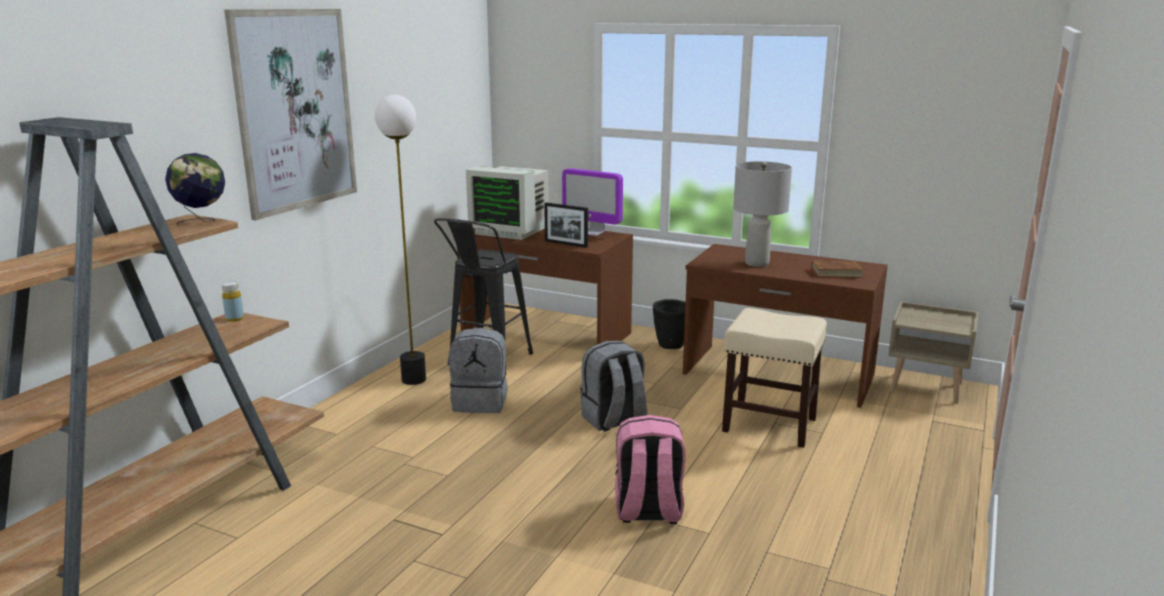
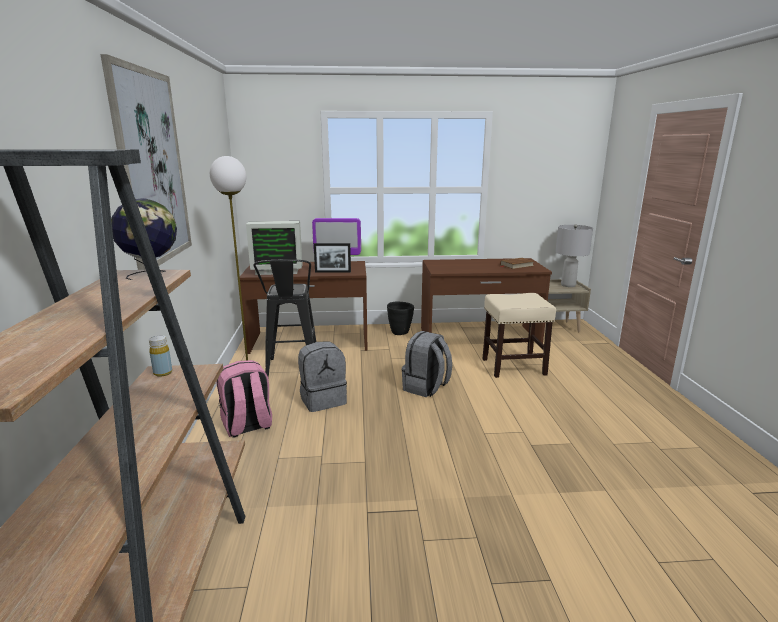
camera: 30 degrees left, 0 degrees up
(648, 511) = (522, 441): pink backpack -> pink backpack (247, 426)
(756, 263) = (467, 267): grey table lamp -> grey table lamp (568, 285)

